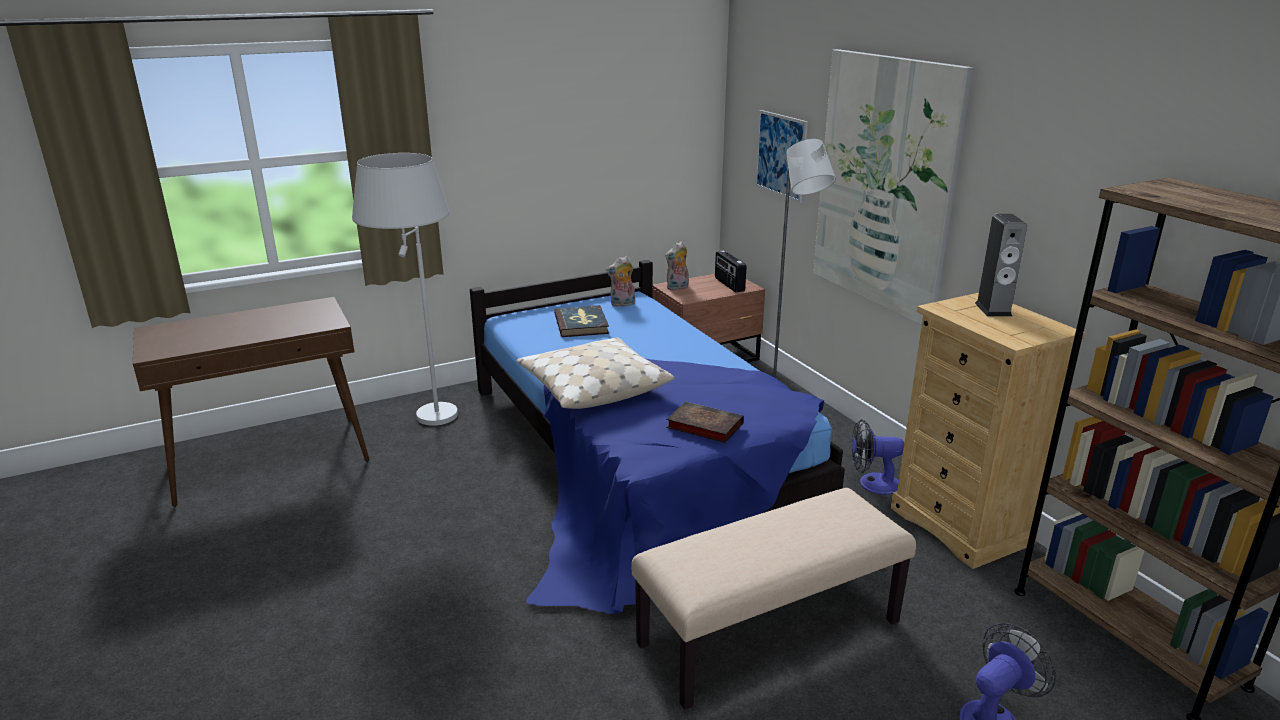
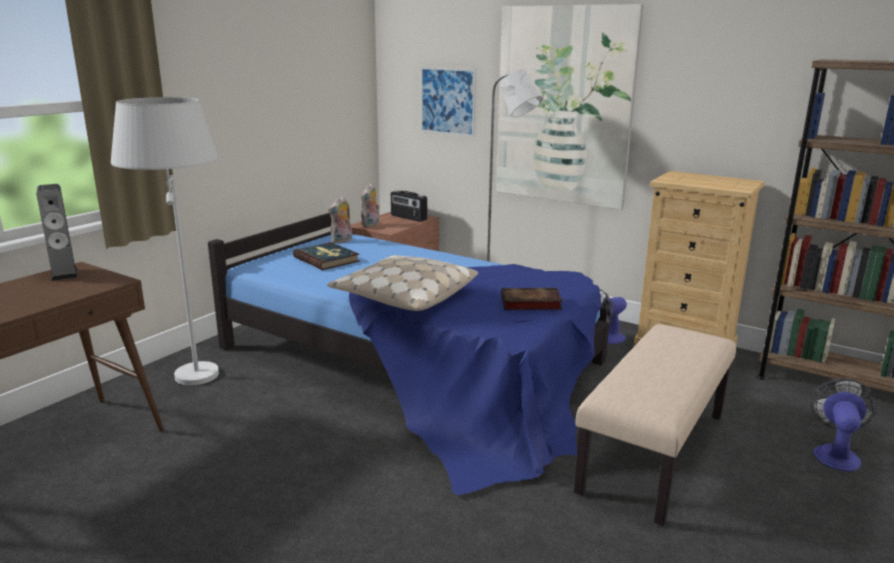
camera: 30 degrees left, 5 degrees down
(993, 309) = (695, 177): speaker -> speaker (64, 274)

